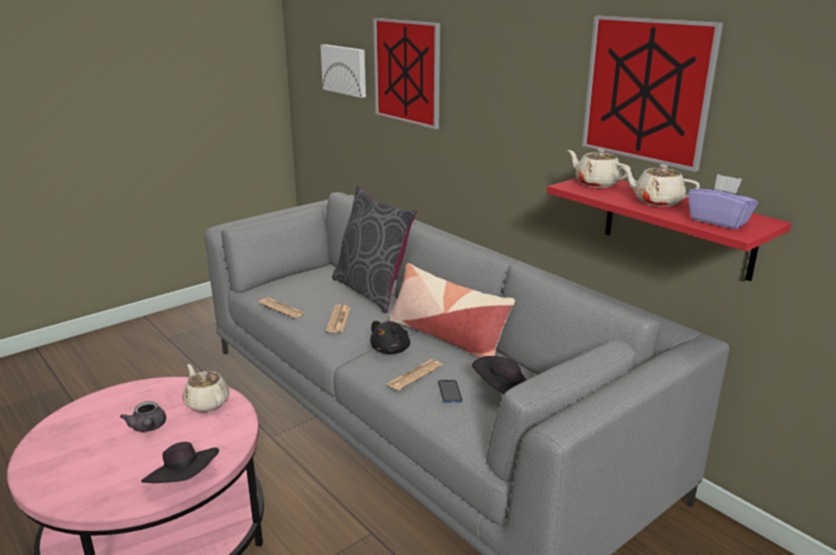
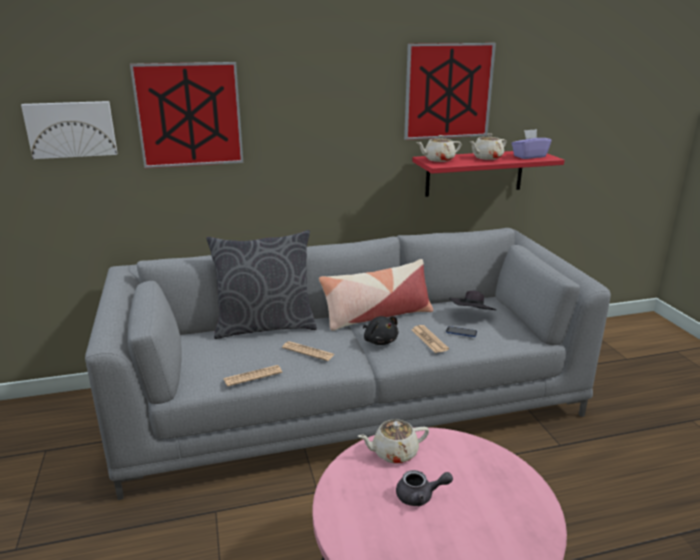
camera: 65 degrees left, 0 degrees up
(185, 482) = (520, 480): black hat -> none

